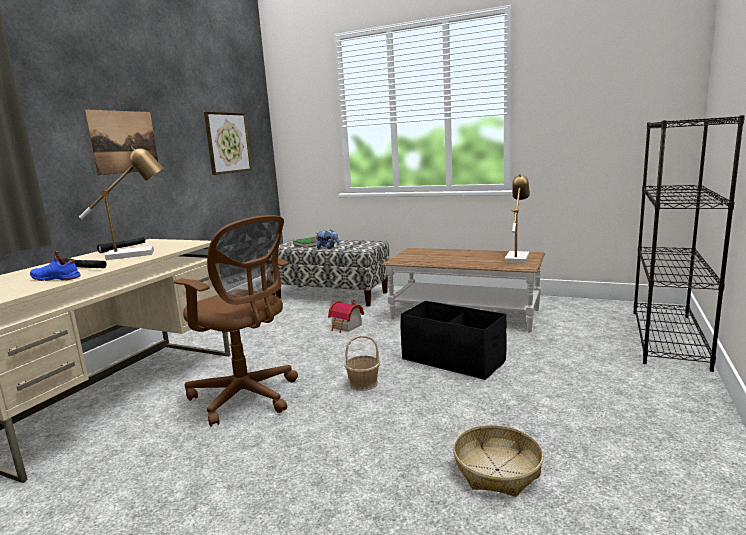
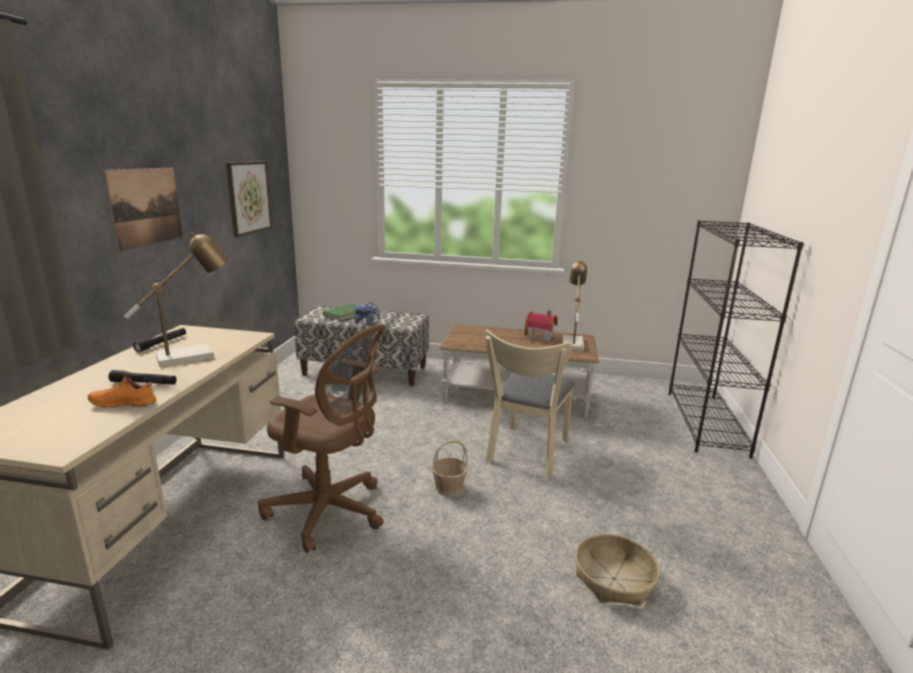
camera: 15 degrees left, 5 degrees up
(57, 278) = (124, 403): blue shoe -> orange shoe
(346, 327) = (399, 414): toy house -> toy house (540, 337)
(453, 360) = (526, 454): black storage box -> beige chair

